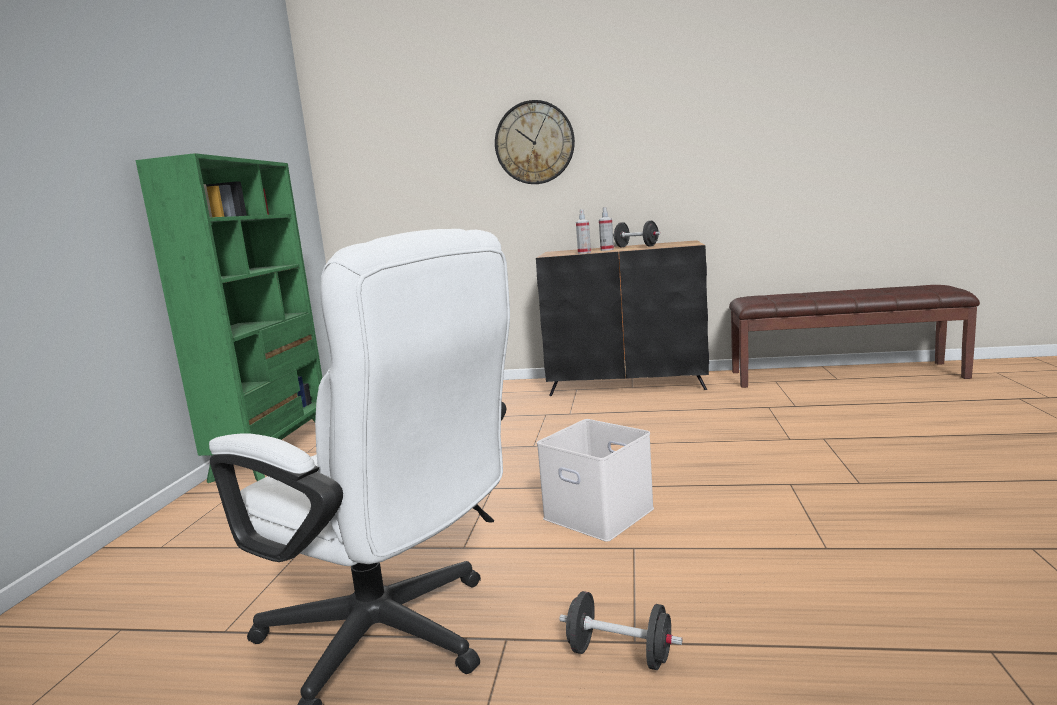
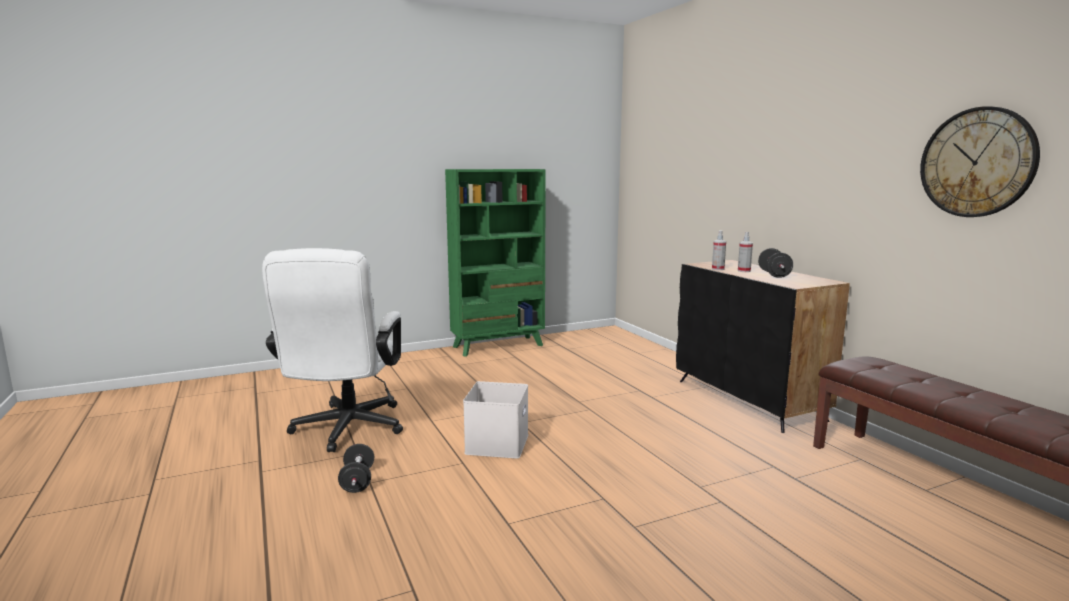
camera: 55 degrees right, 0 degrees up
(534, 143) = (738, 162): wall clock -> wall clock (977, 162)

